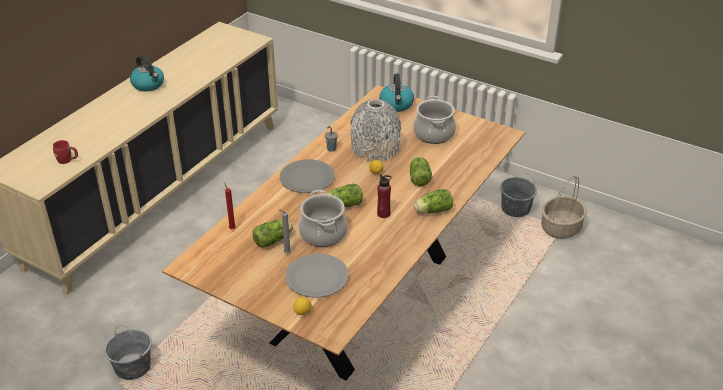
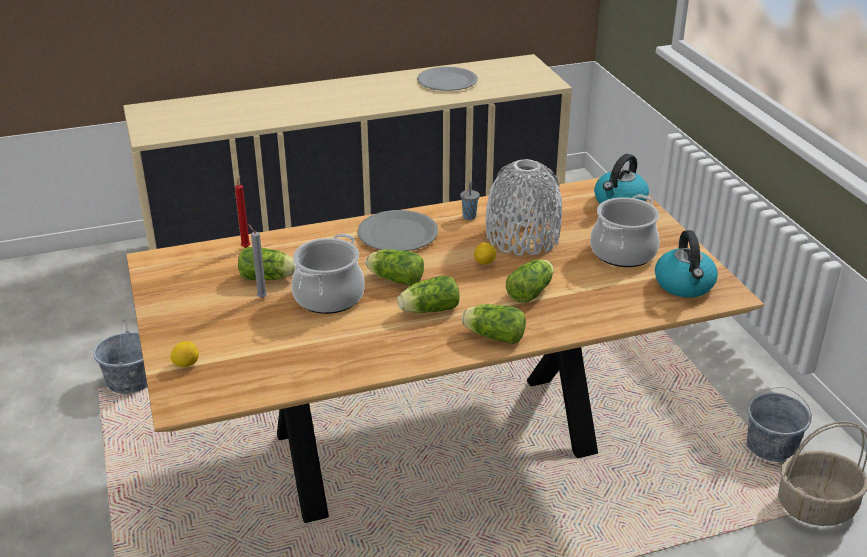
camera: 40 degrees right, 5 degrees down
(67, 160) = (204, 124): red mug -> none
(148, 85) = (375, 87): kettle -> kettle (684, 285)
(317, 277) = (255, 337): grey plate -> grey plate (447, 81)
(383, 214) = (427, 310): red bottle -> lettuce

